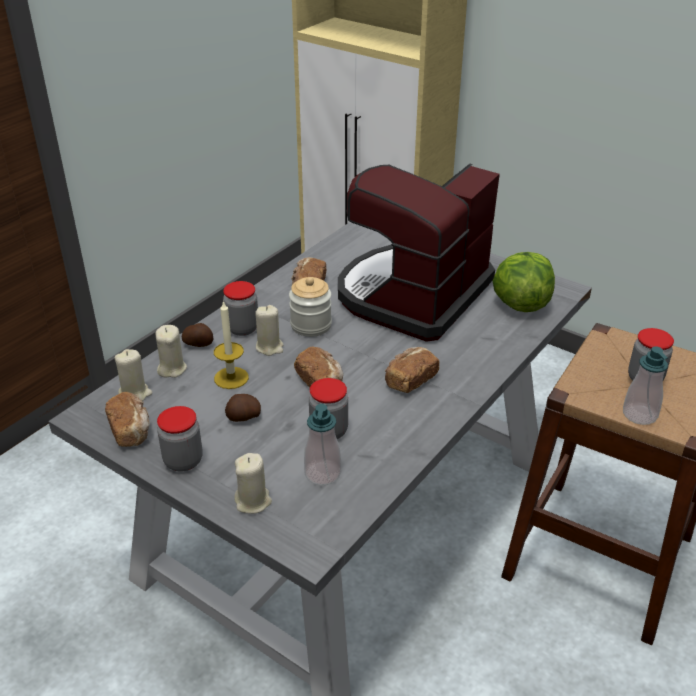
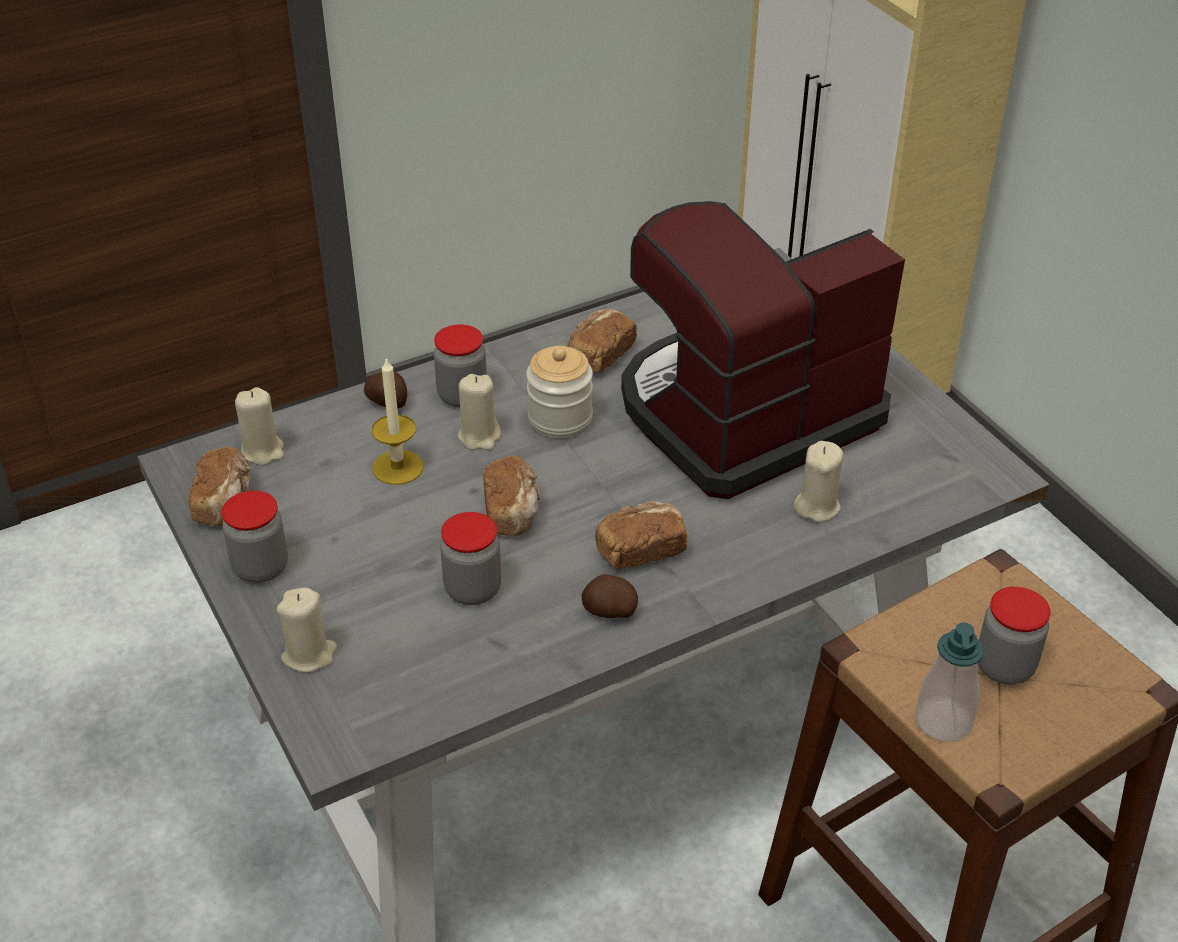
camera: 25 degrees right, 5 degrees up
(172, 369) = (330, 429): beige candle -> beige candle (816, 506)
(243, 418) = (375, 532): potato -> potato (609, 612)
(322, 473) = (423, 648): soap dispenser -> none
(520, 304) = (905, 478): lettuce -> none

